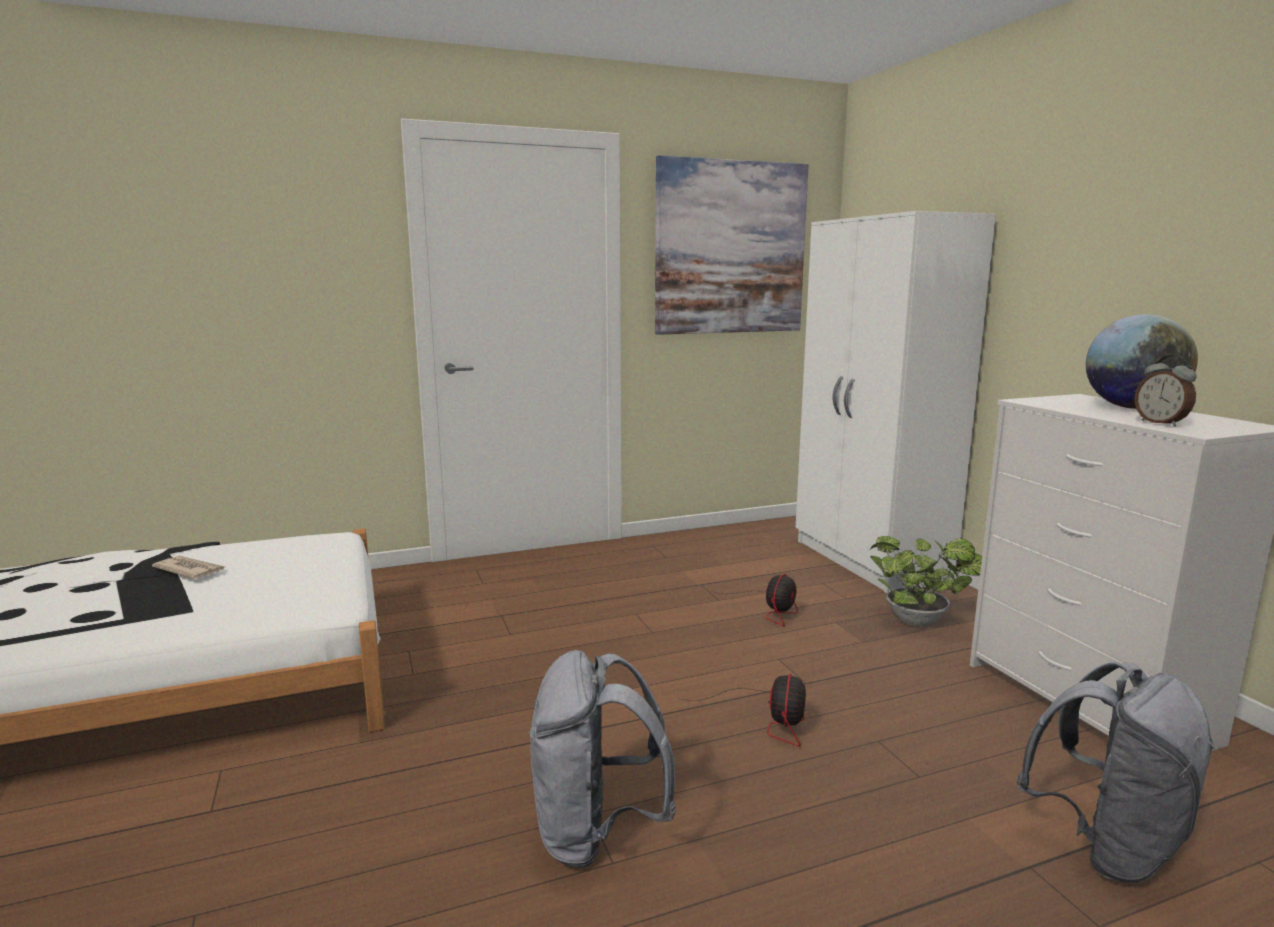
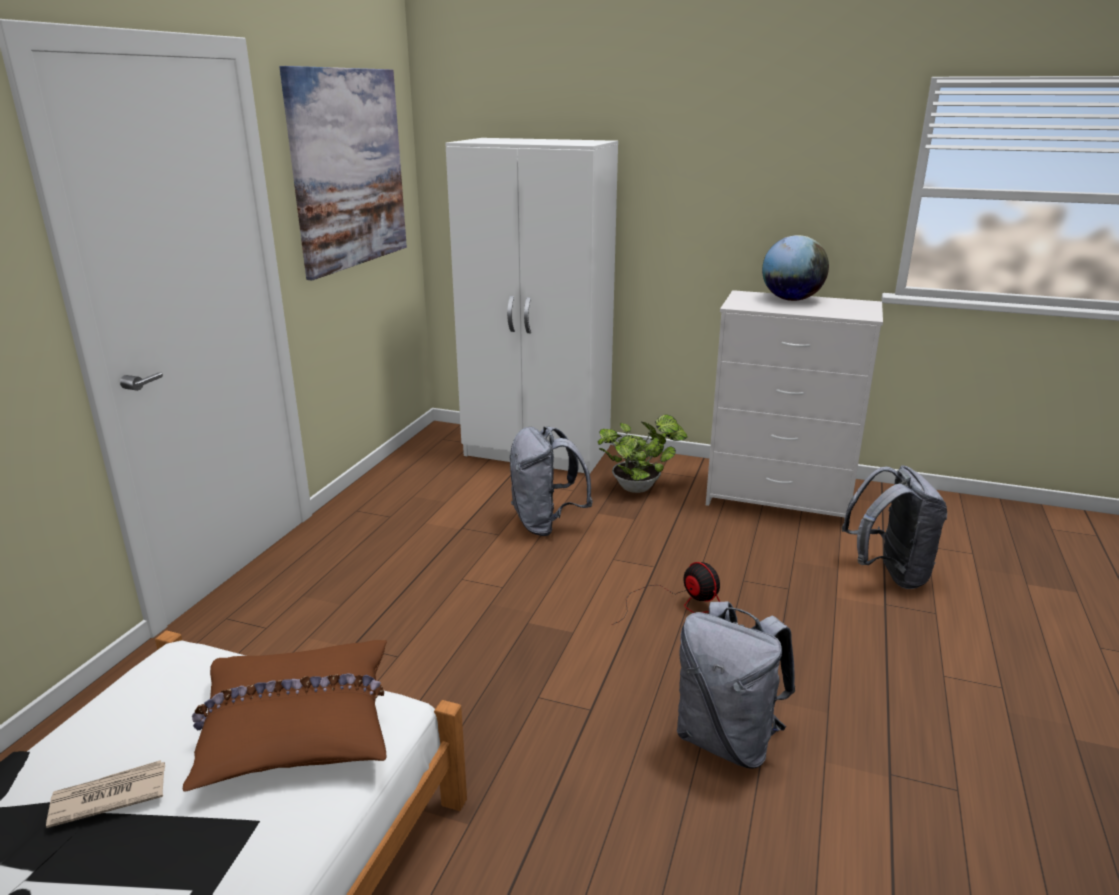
camera: 50 degrees left, 10 degrees up
(293, 587) = (296, 726): none -> brown pillow
(771, 610) = (546, 524): fan -> grey backpack
(1161, 423) = (838, 312): alarm clock -> none

